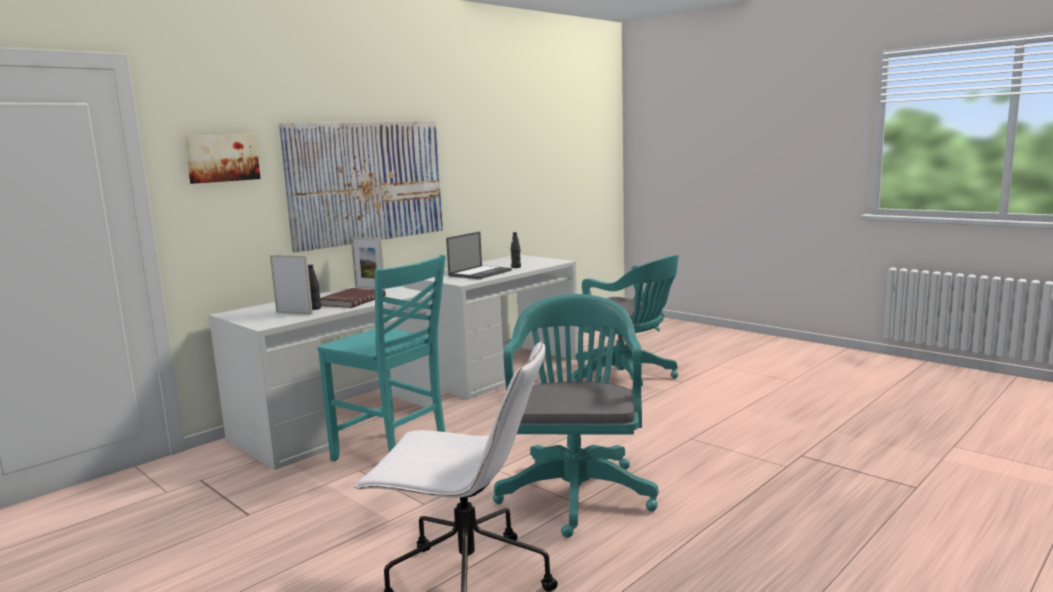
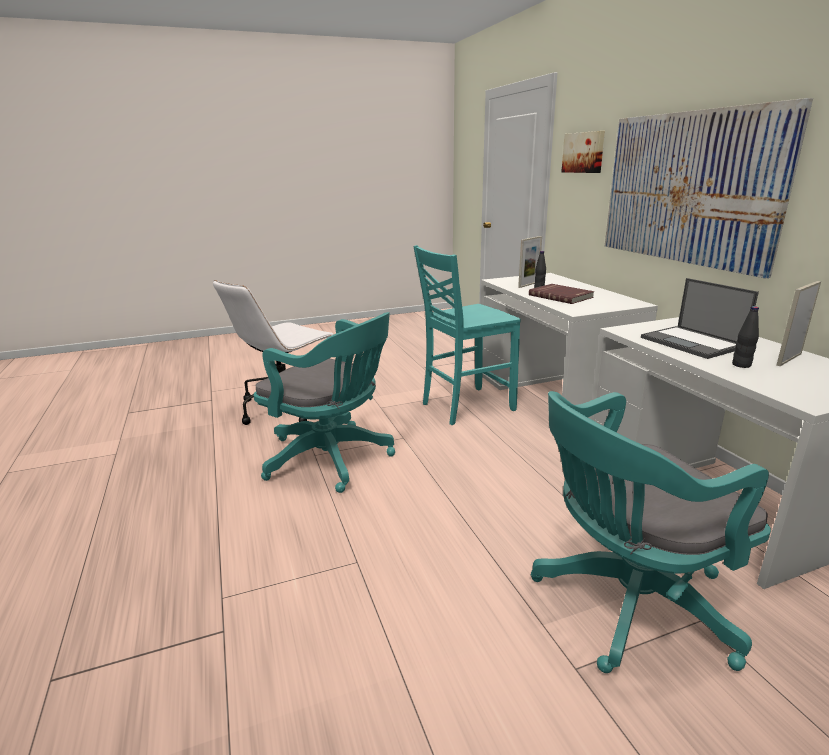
camera: 115 degrees right, 10 degrees up
(370, 288) = (621, 302): picture frame -> picture frame (789, 359)

